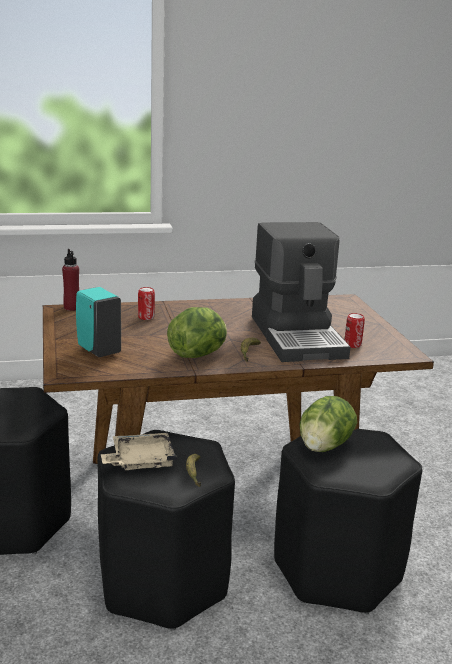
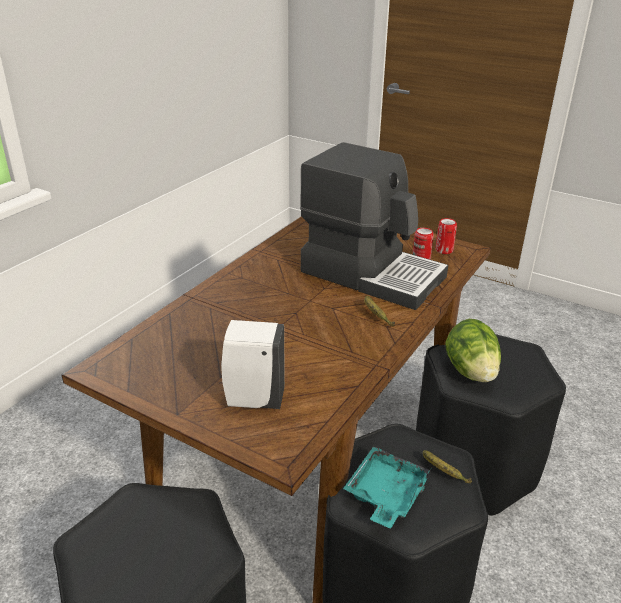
camera: 45 degrees left, 10 degrees up
(72, 308) = (107, 358): red bottle -> none
(98, 350) = (253, 399): turquoise soap dispenser -> white soap dispenser
(140, 461) = (385, 495): beige tray -> turquoise tray
(146, 317) = (210, 325): can -> can (444, 250)
(198, 354) = (344, 343): lettuce -> none

